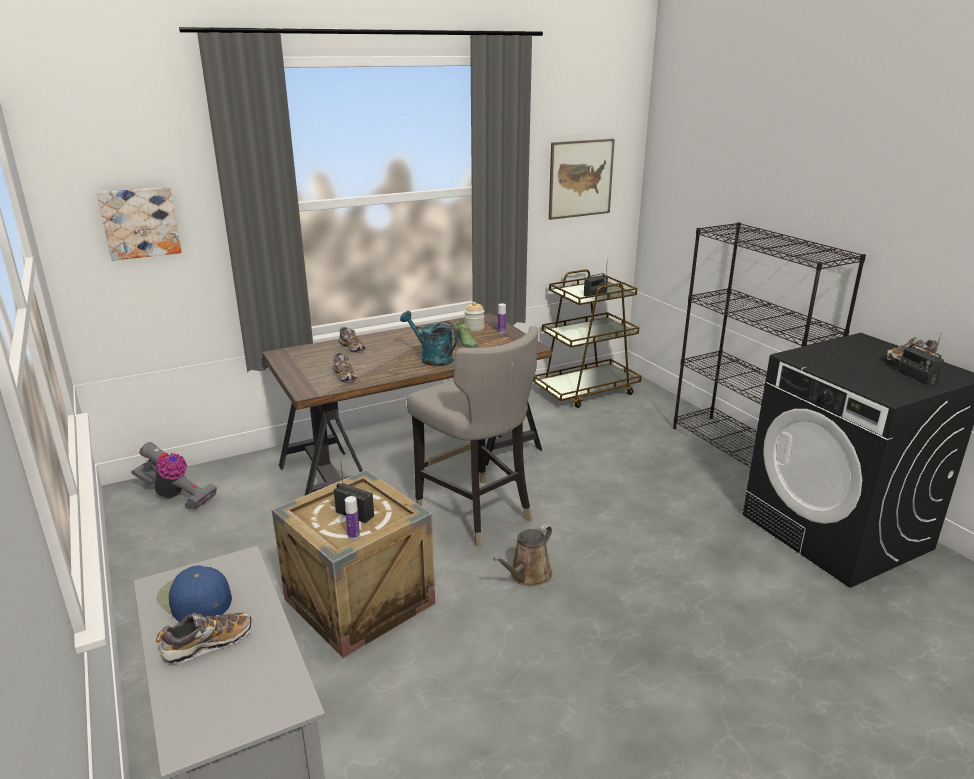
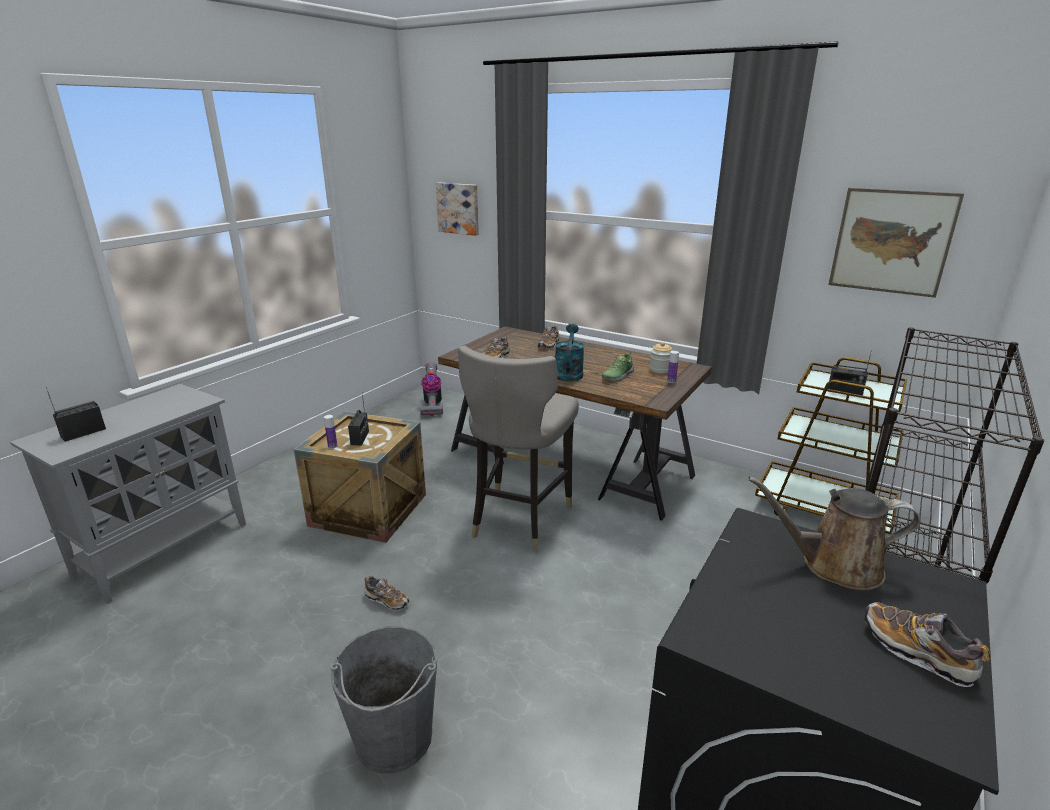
camera: 60 degrees right, 0 degrees up
(194, 599) = (163, 401): blue cap -> none
(208, 644) = (118, 418): shoe -> shoe (387, 600)
(528, 575) = (452, 577): brown watering can -> brown watering can (833, 565)
(704, 661) = (393, 738): none -> grey bucket
(917, 377) = (838, 665): radio -> radio (83, 433)

